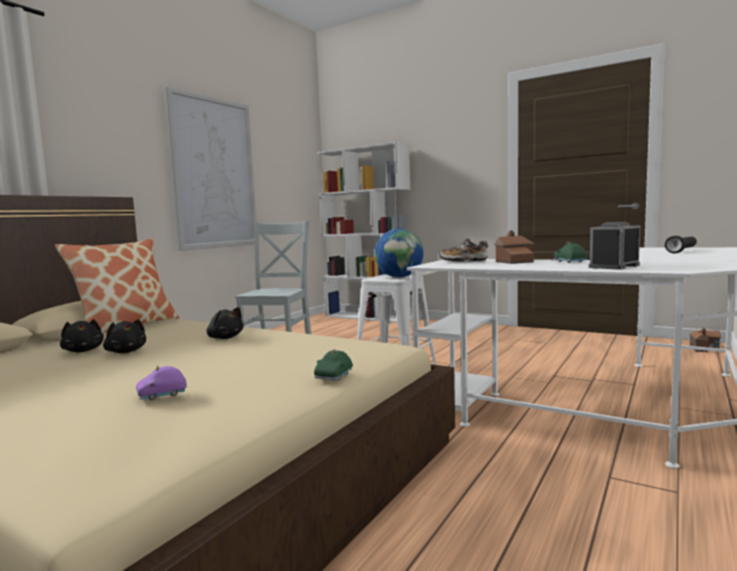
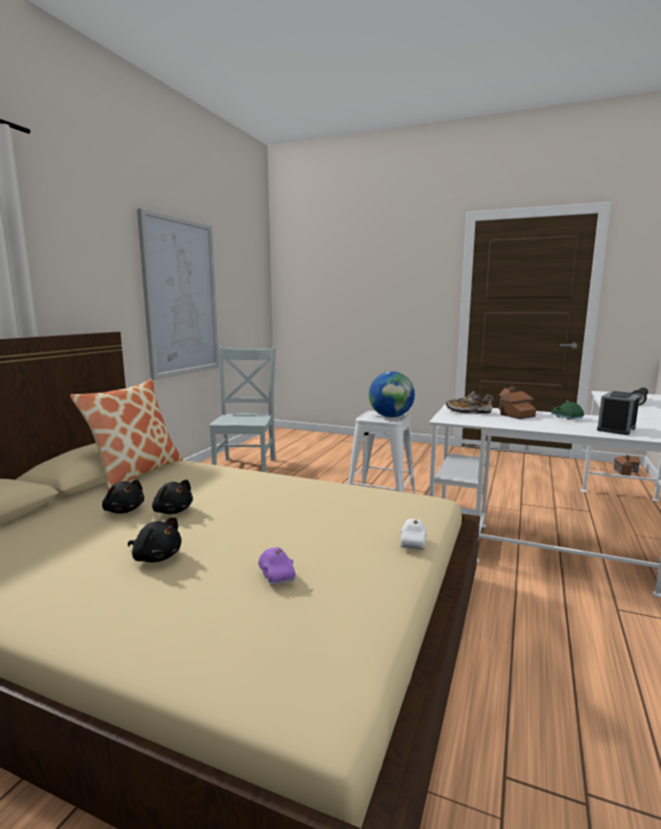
camera: 10 degrees left, 5 degrees up
(162, 395) = (277, 575): purple toy car -> purple toy car turned 75 degrees counterclockwise
(225, 338) = (258, 489): black plush toy -> black plush toy (156, 557)
(334, 376) = (413, 542): green toy car -> white toy car
(369, 317) = (318, 435): white bookcase -> none

